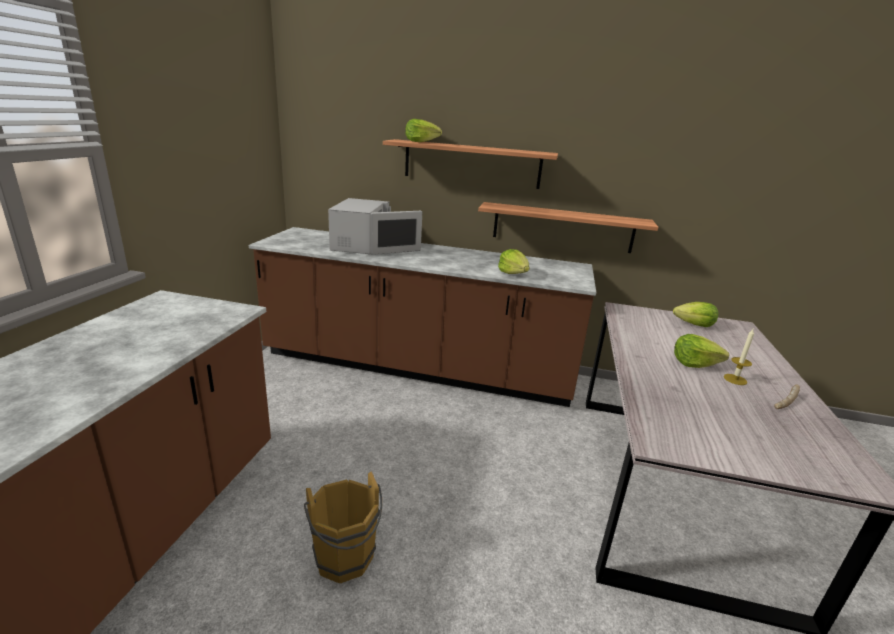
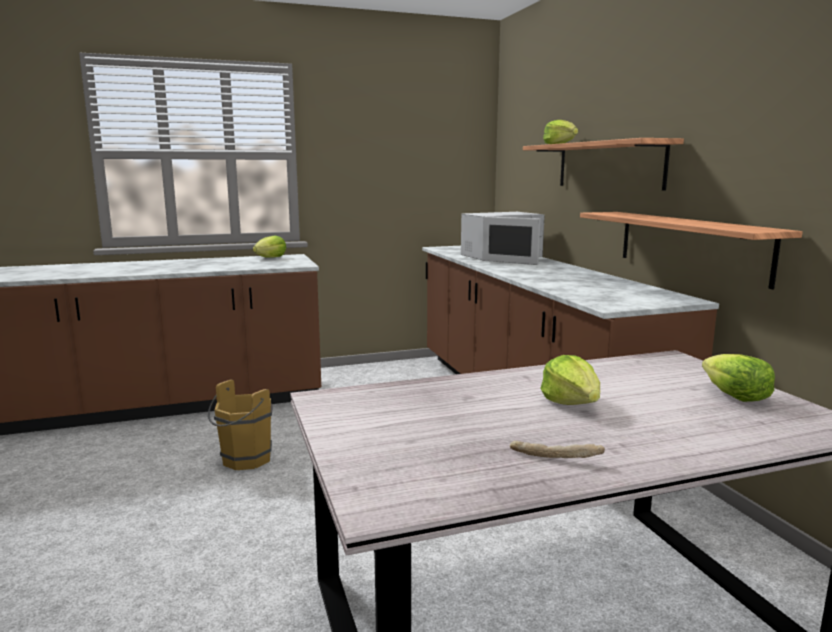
camera: 60 degrees right, 10 degrees down
(513, 273) = (566, 288): lettuce -> lettuce (270, 258)
(735, 379) = (568, 426): candle -> none

